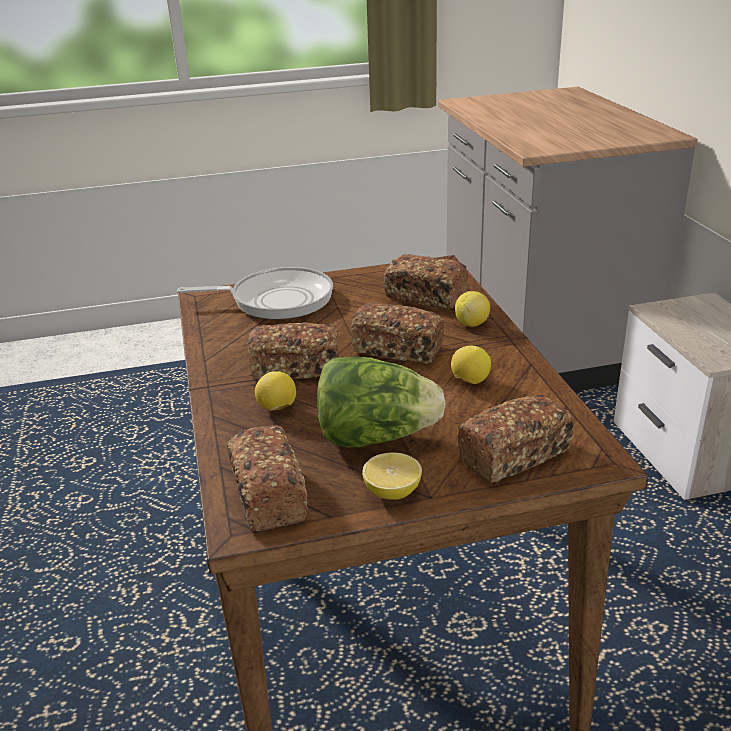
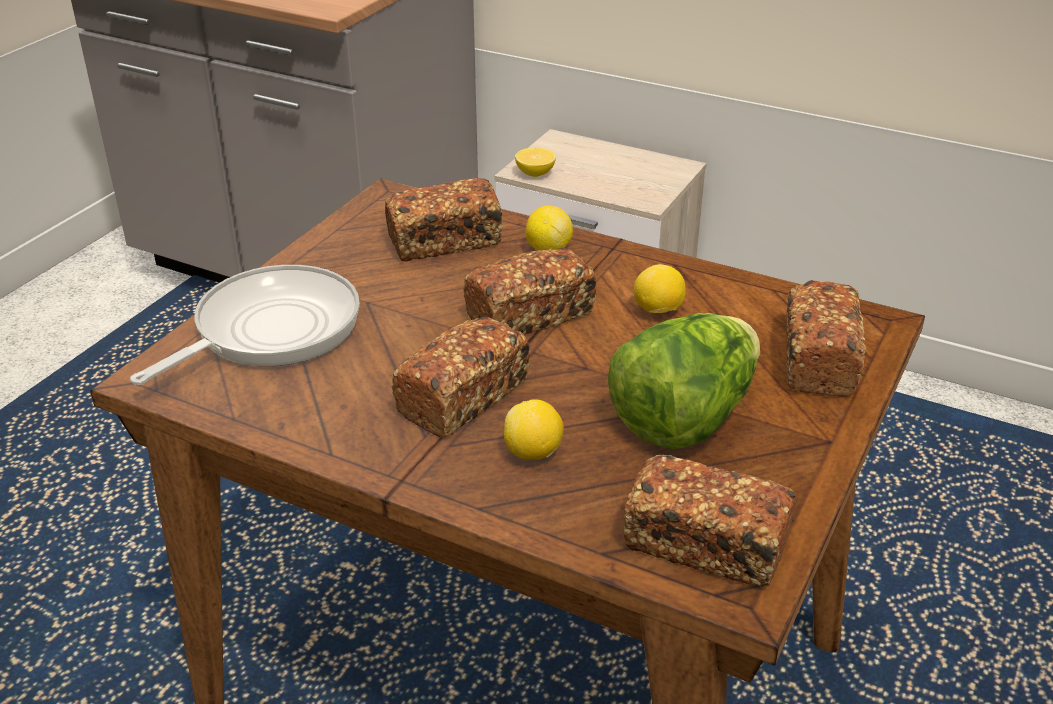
camera: 50 degrees left, 5 degrees up
(392, 492) = (797, 459): lemon -> lemon (535, 173)

